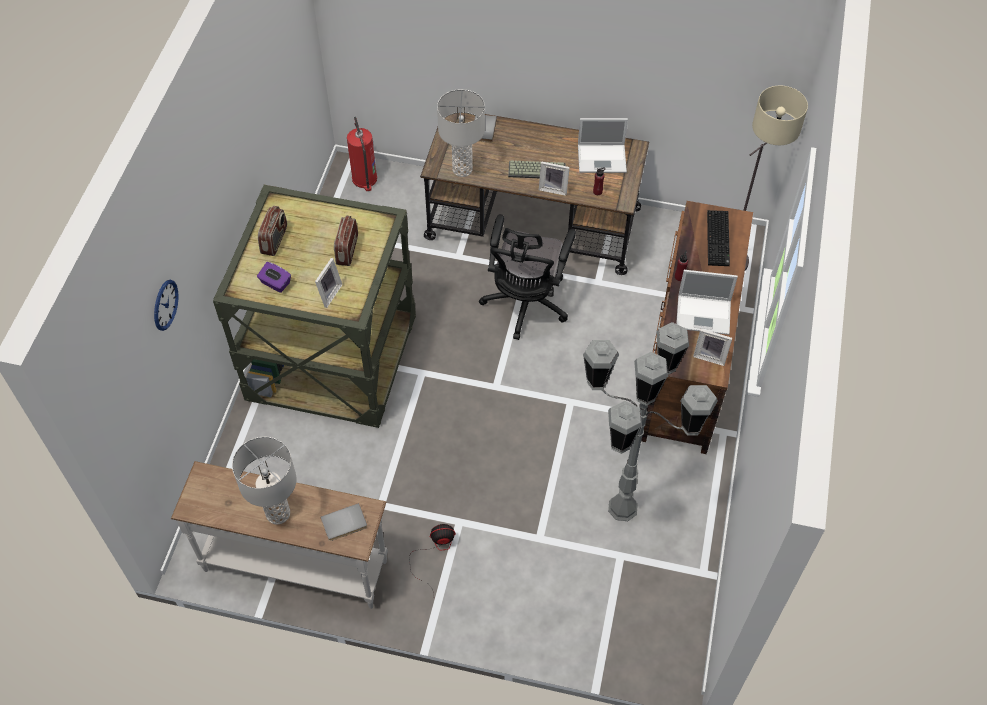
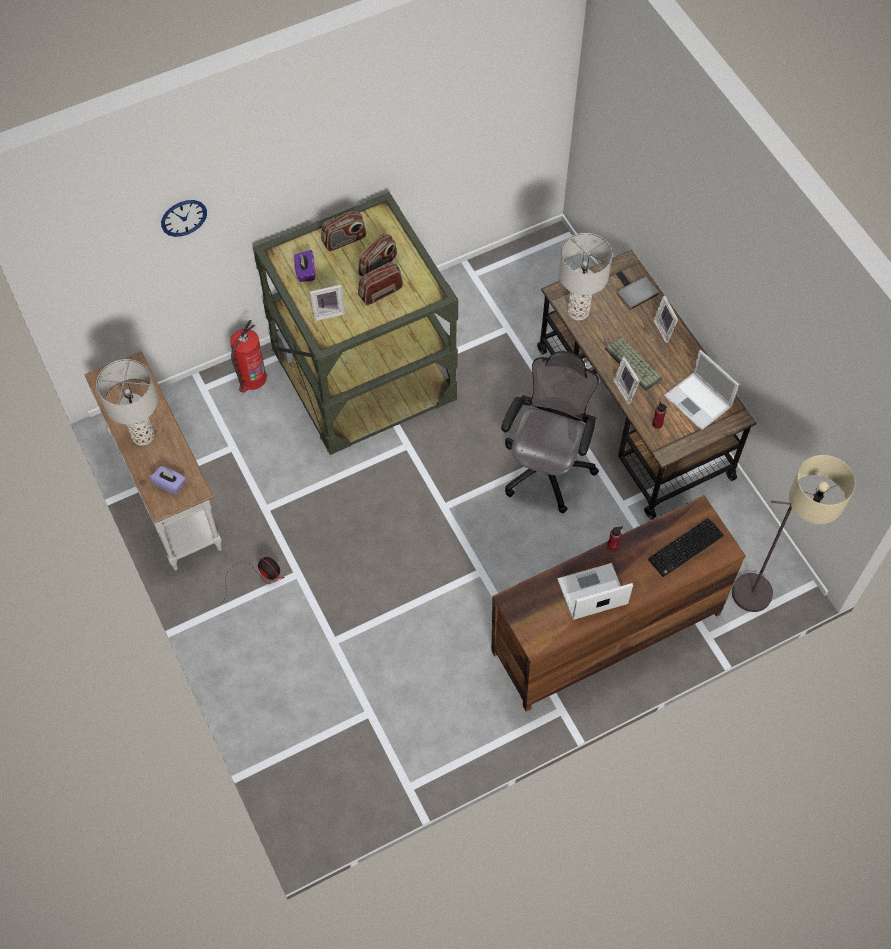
camera: 50 degrees right, 5 degrees up
(322, 236) = (378, 266): none -> radio
(344, 524) = (170, 484): grey book -> purple tissue box
(364, 179) = (553, 261): fire extinguisher -> fire extinguisher (251, 378)
(526, 303) = (546, 468): office chair -> office chair turned 135 degrees clockwise
(623, 508) = (415, 684): grey floor lamp -> none
(704, 314) = (591, 593): laptop -> laptop turned 105 degrees clockwise
(710, 356) = (551, 626): picture frame -> picture frame (665, 329)

